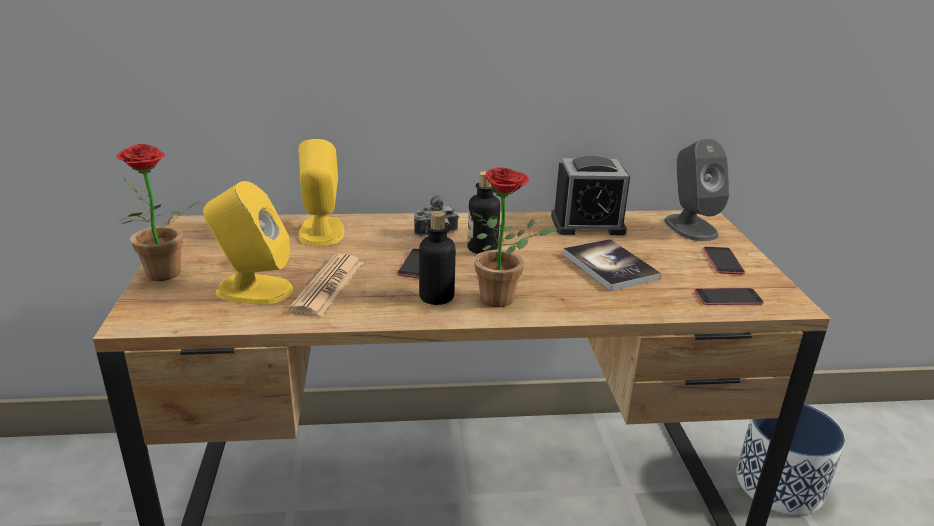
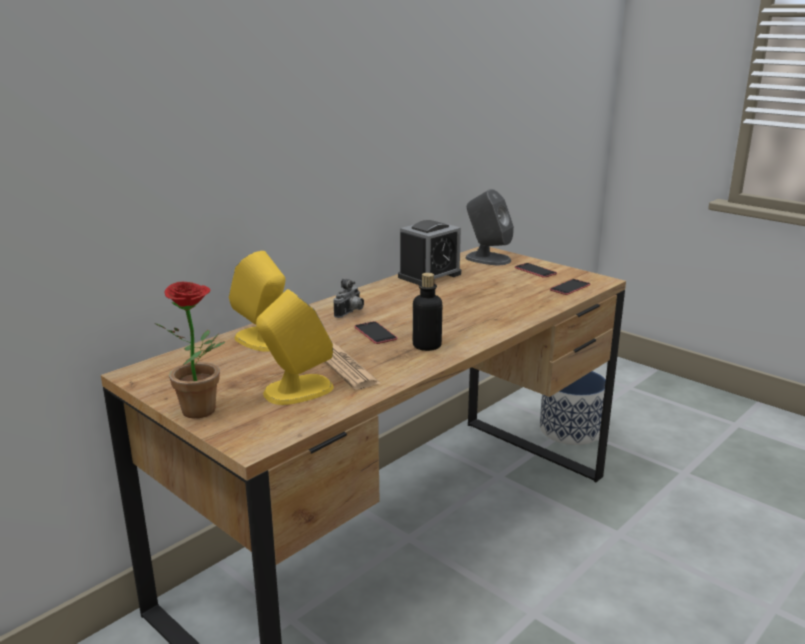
camera: 40 degrees left, 5 degrees down
(482, 248) = (396, 310): bottle -> none
(504, 299) = (467, 331): potted plant -> none
(609, 266) = (487, 293): book -> none

